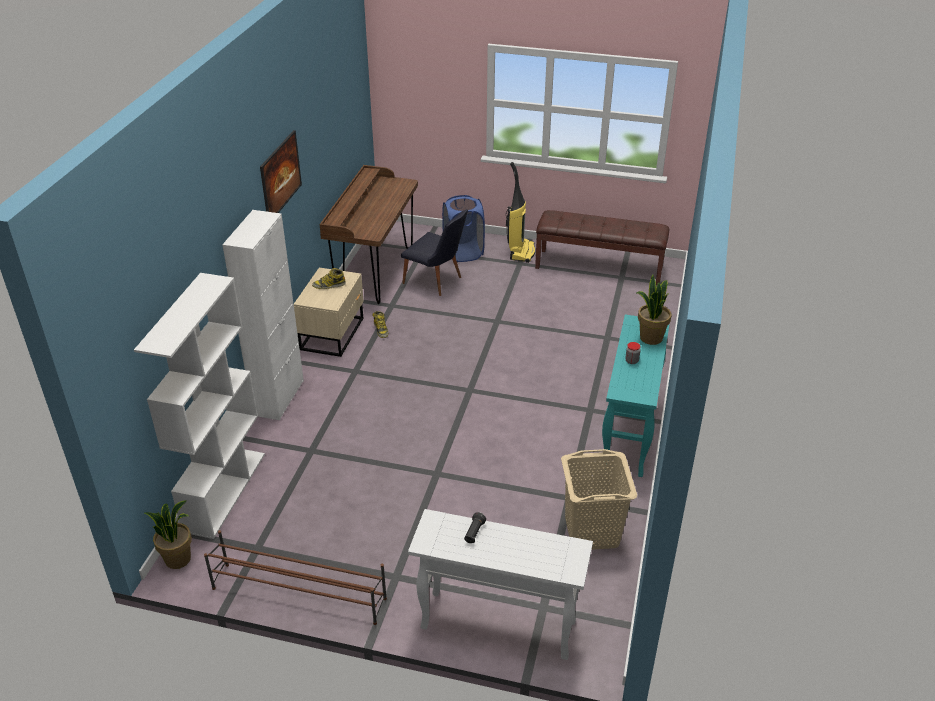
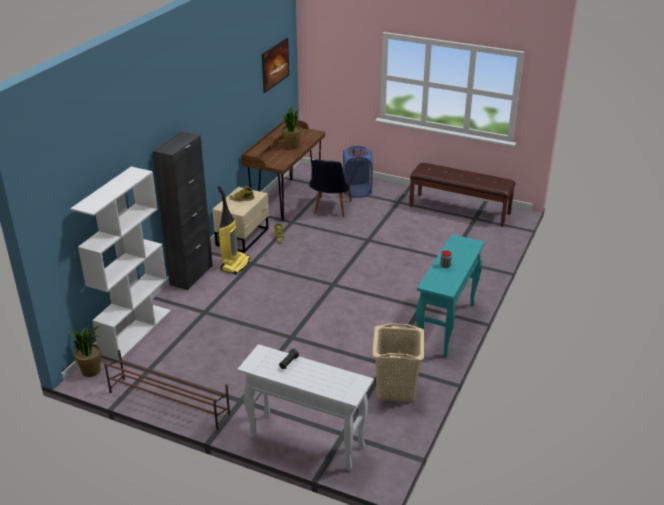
camera: 10 degrees right, 5 degrees down
(278, 398) = (191, 275): white cabinet -> black cabinet
(282, 189) = (209, 122): picture -> picture (275, 74)
(437, 282) = (330, 209): black chair -> black chair turned 60 degrees clockwise
(521, 252) = (401, 194): vacuum cleaner -> vacuum cleaner (235, 264)
(650, 338) = (465, 251): potted plant -> potted plant (291, 146)

